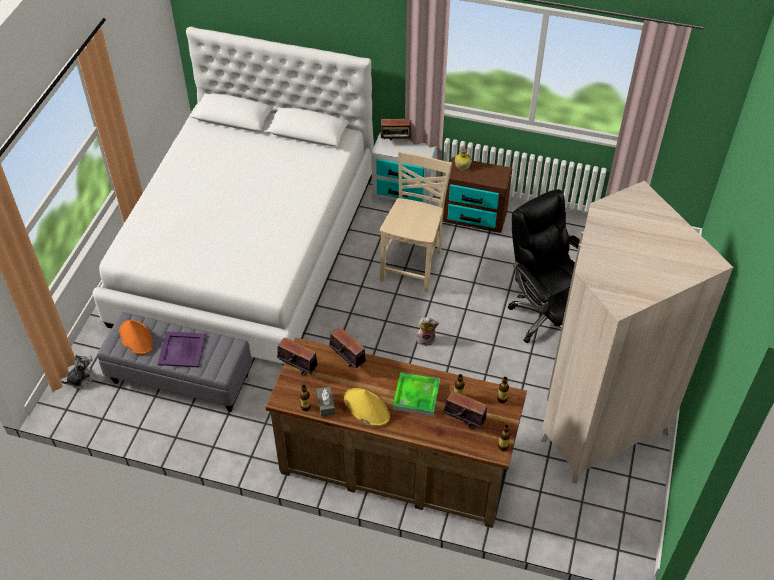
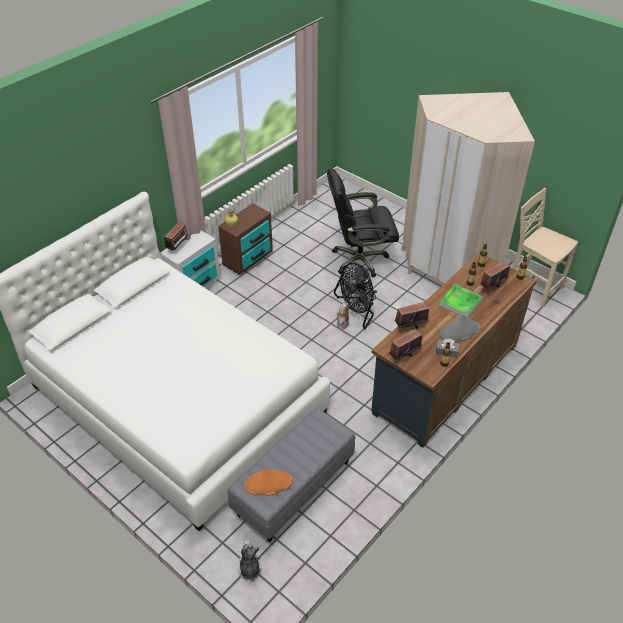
camera: 65 degrees left, 5 degrees down
(182, 350) = (302, 452): purple tray -> none
(366, 408) = (459, 331): yellow hat -> grey hat
(413, 266) = (269, 306): beige chair -> beige chair (532, 286)
(462, 345) = (358, 308): none -> black fan

